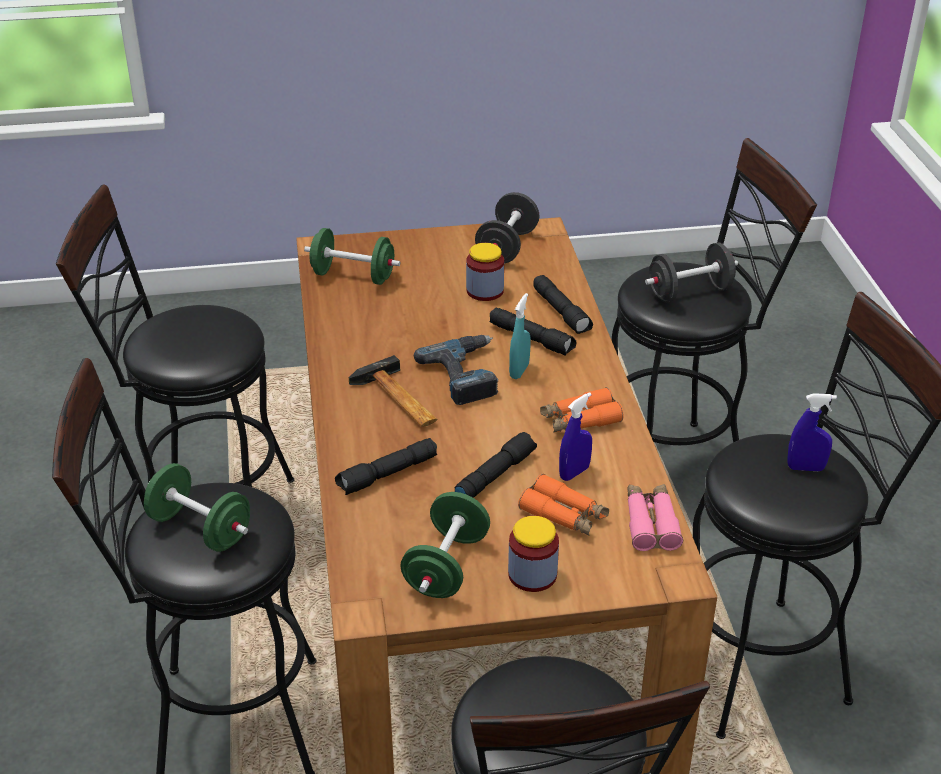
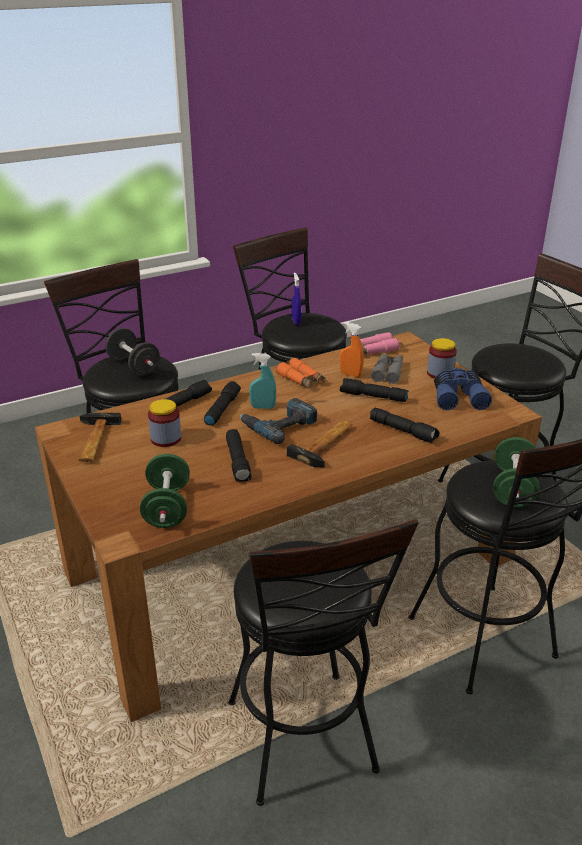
camera: 110 degrees left, 5 degrees down
(405, 330) = (238, 462): none -> black flashlight
(446, 566) = (458, 397): green dumbbell -> blue binoculars
(507, 247) = (93, 441): black dumbbell -> hammer
(564, 515) = (388, 372): orange binoculars -> grey binoculars
(574, 473) = (350, 374): blue spray bottle -> orange spray bottle

